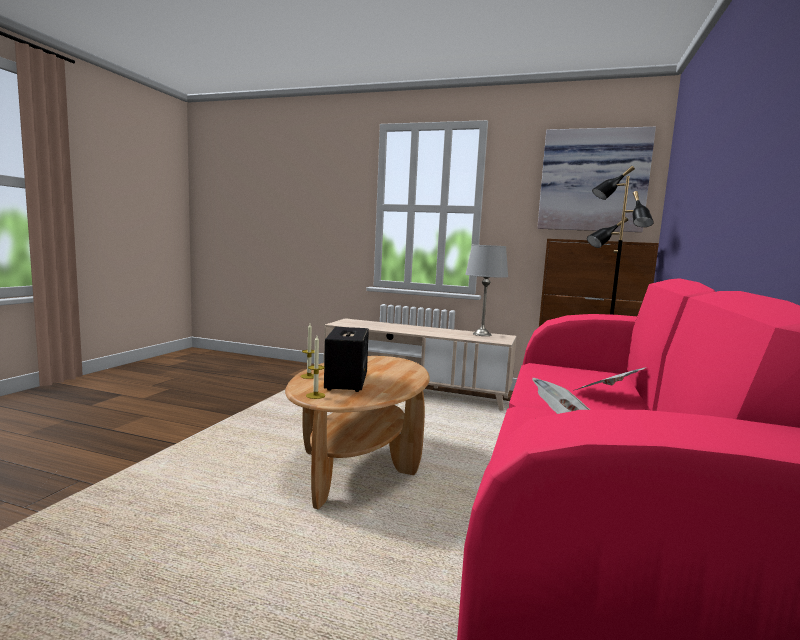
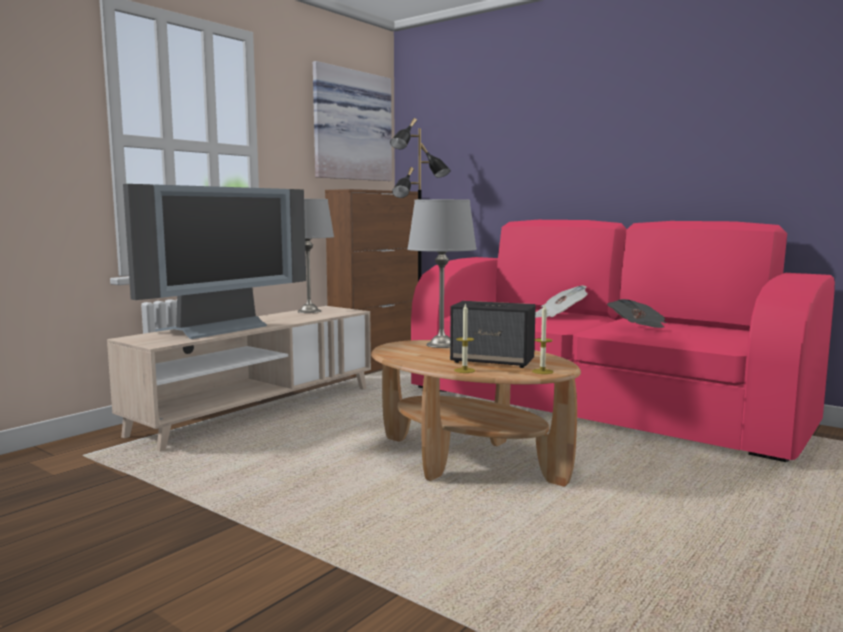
camera: 70 degrees left, 0 degrees up
(387, 327) = (217, 329): none -> television
(401, 368) = (441, 345): none -> grey table lamp

